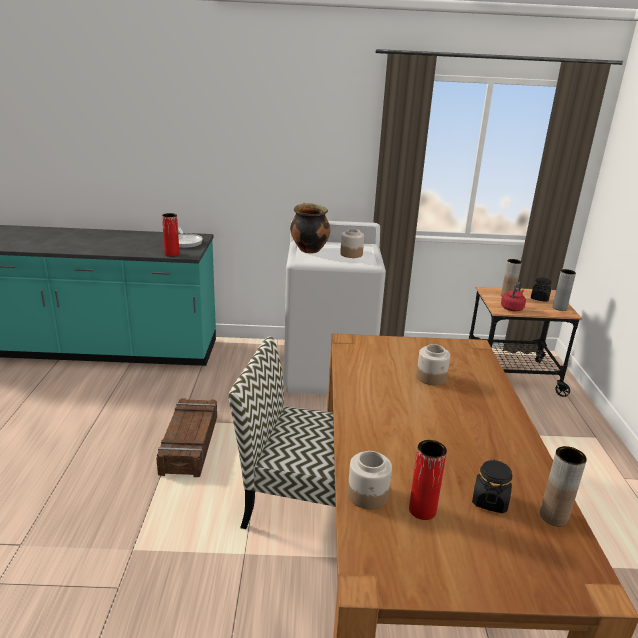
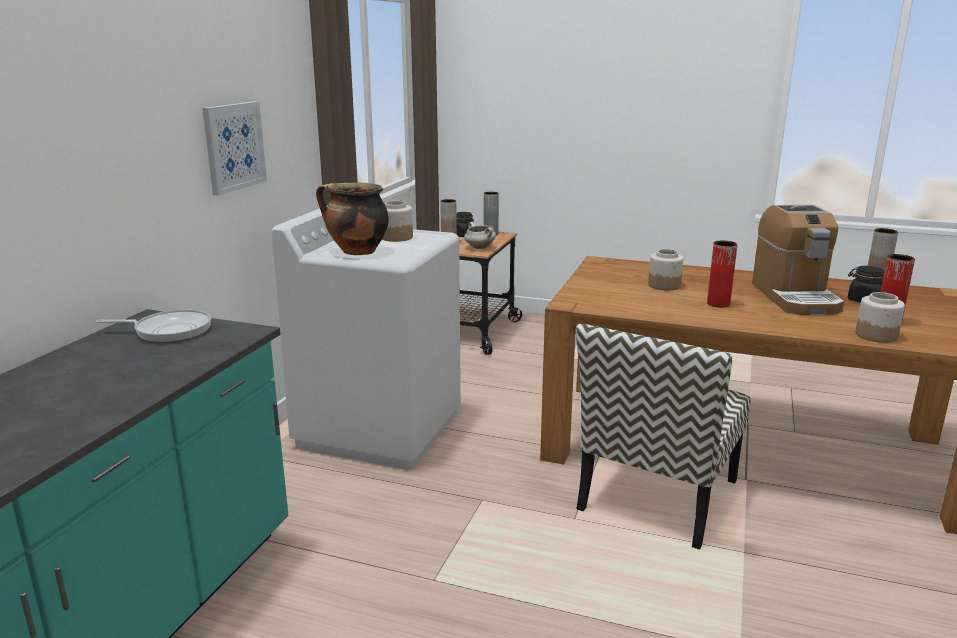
camera: 70 degrees left, 5 degrees down
(172, 254) = (228, 343): red vase -> red vase (718, 304)
(190, 444) = (506, 575): crate -> none
(303, 169) = (234, 146): none -> picture
(459, 450) = (795, 297): none -> coffee machine
(512, 308) = (479, 248): red kettle -> white cooking pot

